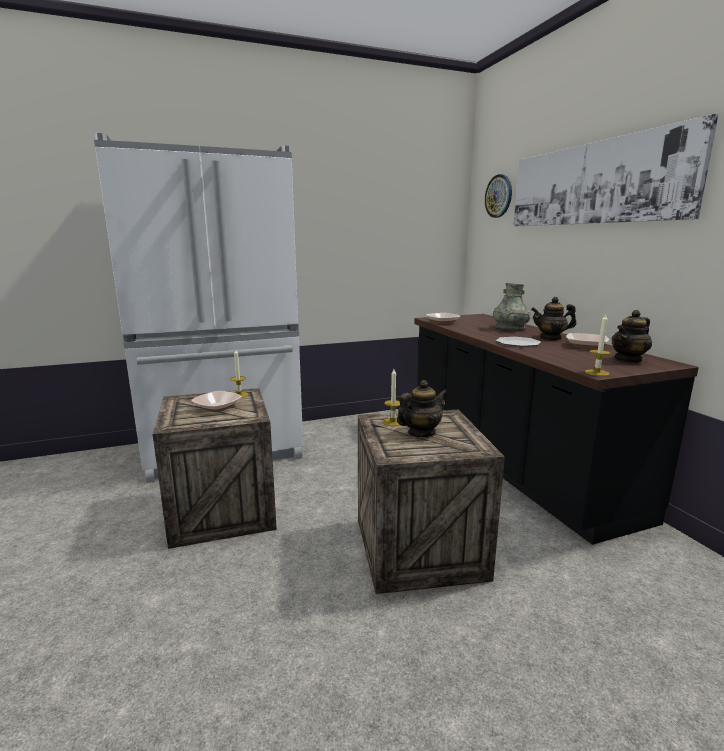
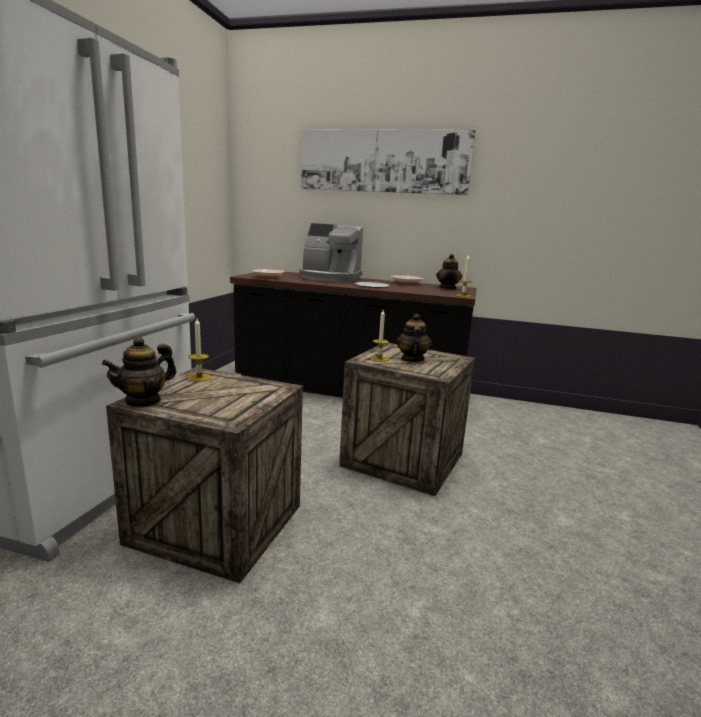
camera: 55 degrees left, 0 degrees up
(217, 407) = (217, 392): bowl -> none
(499, 196) = (275, 159): wall clock -> none
(510, 328) = (329, 278): grey vase -> coffee machine
(551, 338) = (374, 281): teapot -> teapot (143, 401)

